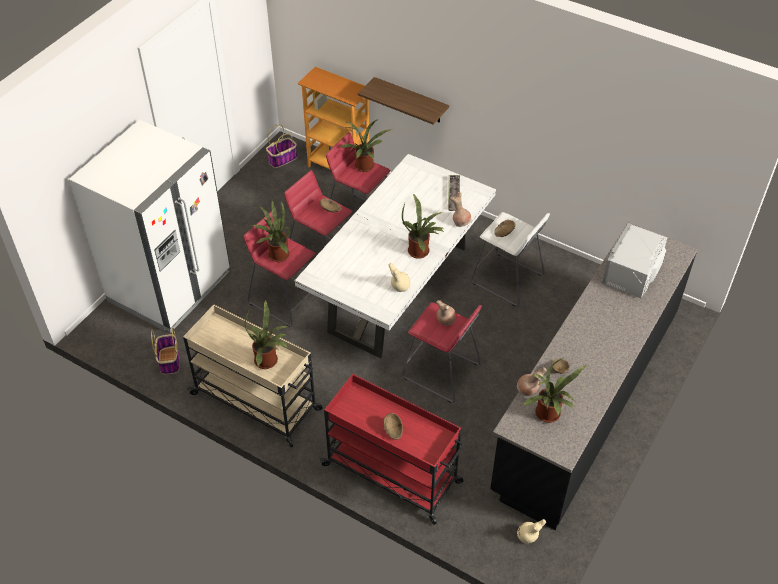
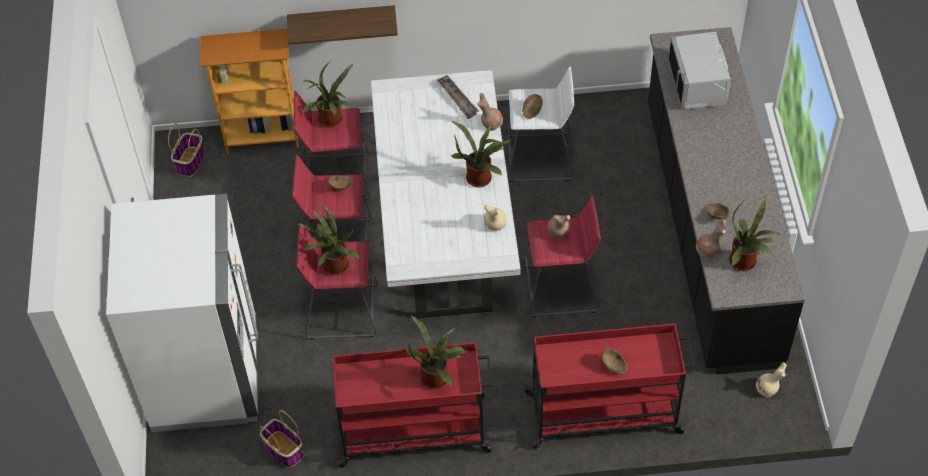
camera: 35 degrees left, 5 degrees up
(257, 402) = (414, 431): beige cart -> red cart

